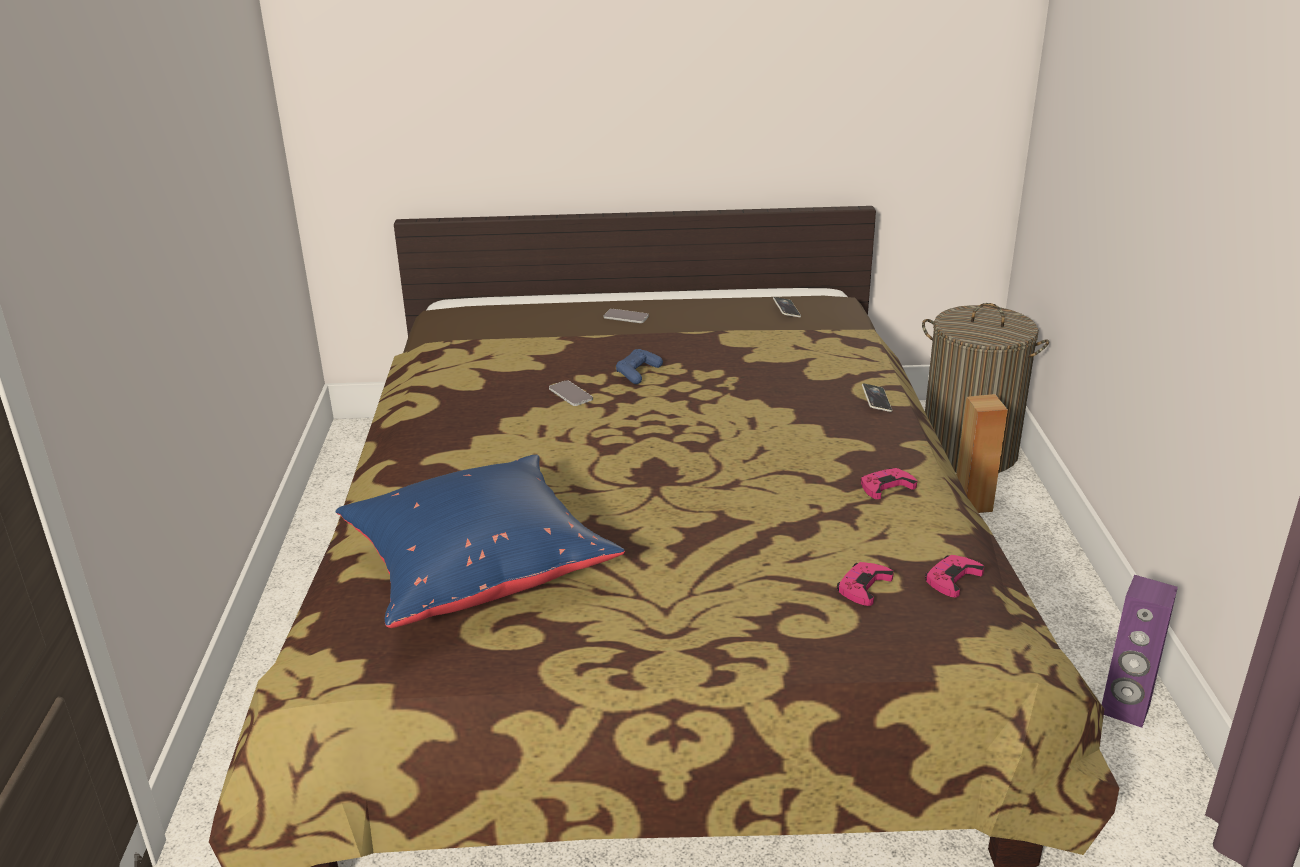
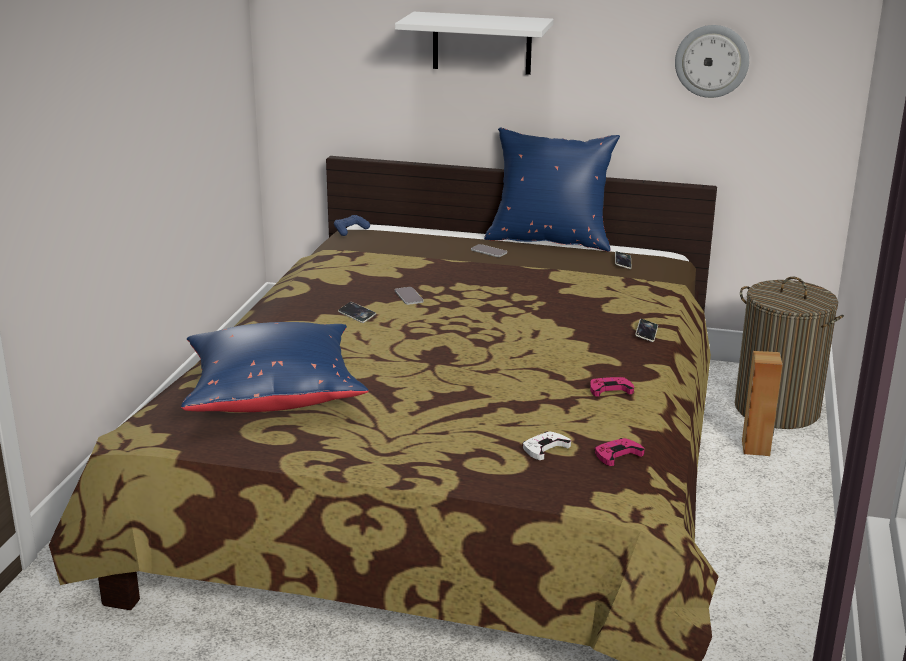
camera: 15 degrees right, 5 degrees down
(520, 430) = (356, 315): none -> phone
(581, 59) = (482, 43): none -> white shelf
(638, 373) = (469, 289): blue game controller -> blue game controller (350, 230)
(685, 291) = (549, 239): none -> blue pillow
(862, 58) = (711, 61): none -> wall clock
(863, 587) = (545, 449): pink game controller -> white game controller
(1124, 709) = (794, 612): purple speaker -> none

